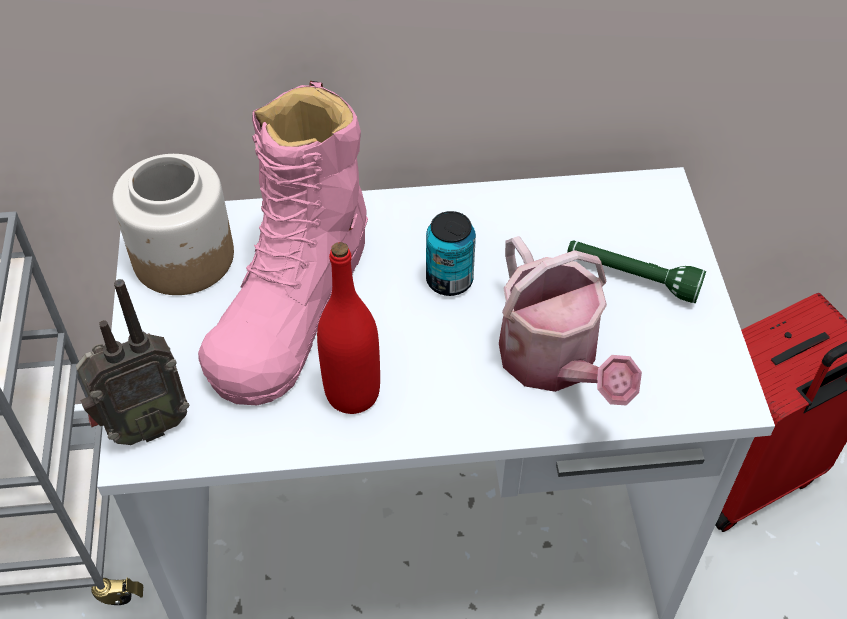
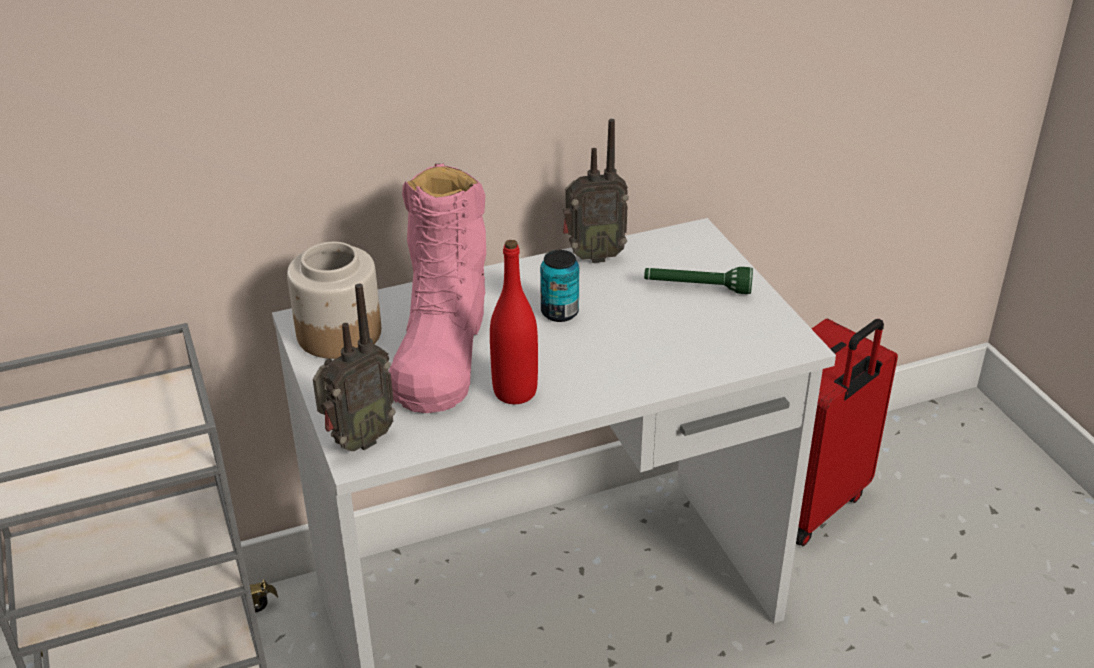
camera: 15 degrees left, 15 degrees down
(520, 199) = (592, 256): none -> radio
(554, 363) = (661, 347): watering can -> none

